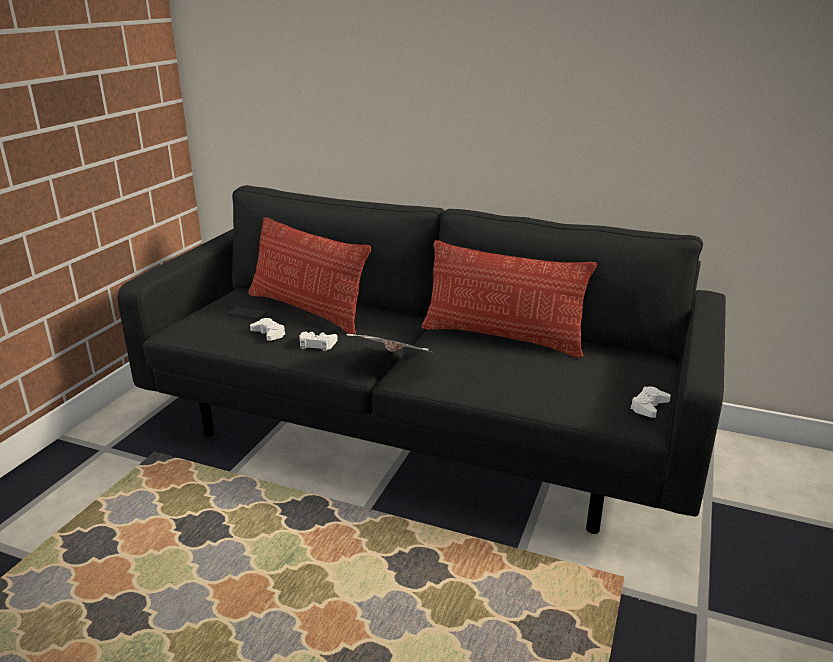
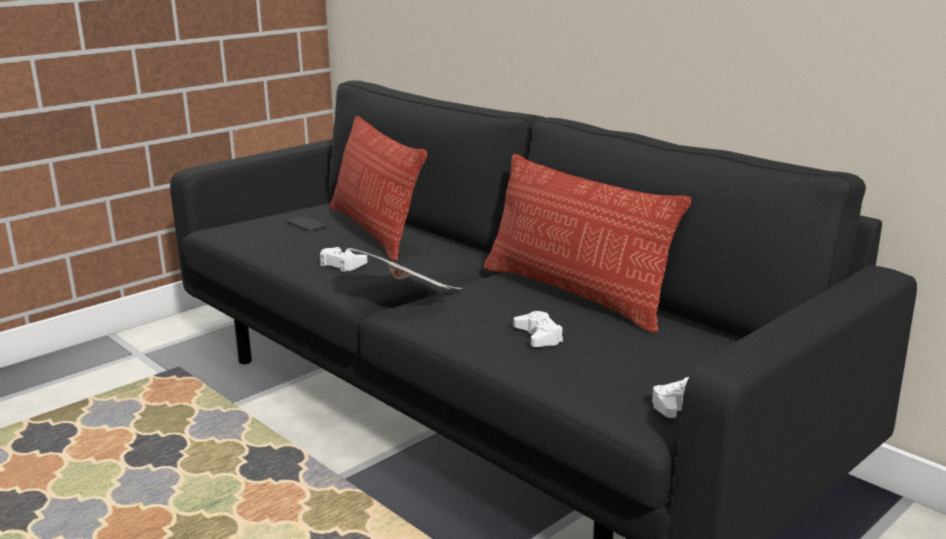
camera: 25 degrees right, 5 degrees down
(269, 334) = (304, 246): white game controller -> white game controller (539, 336)

